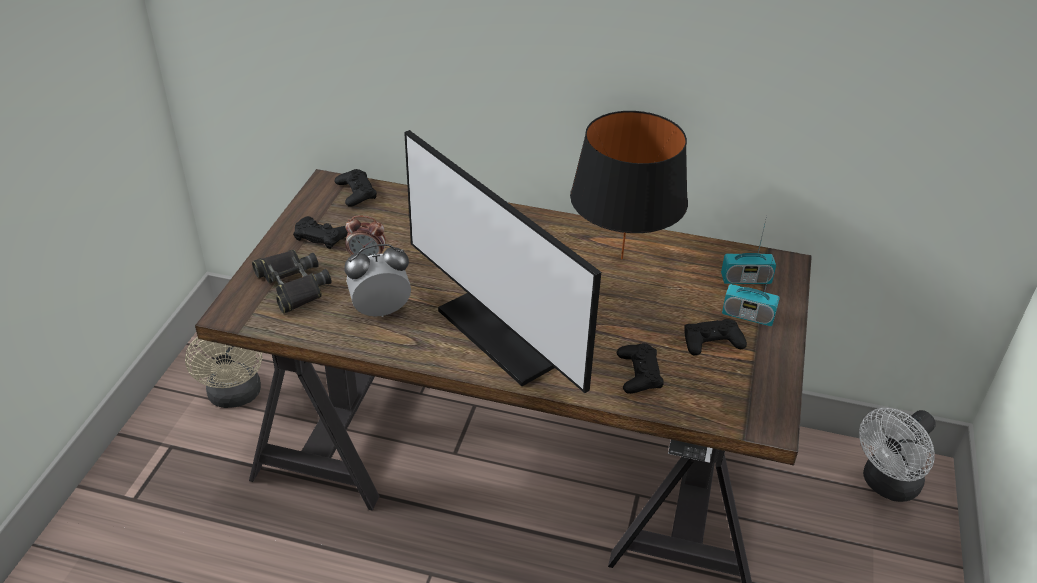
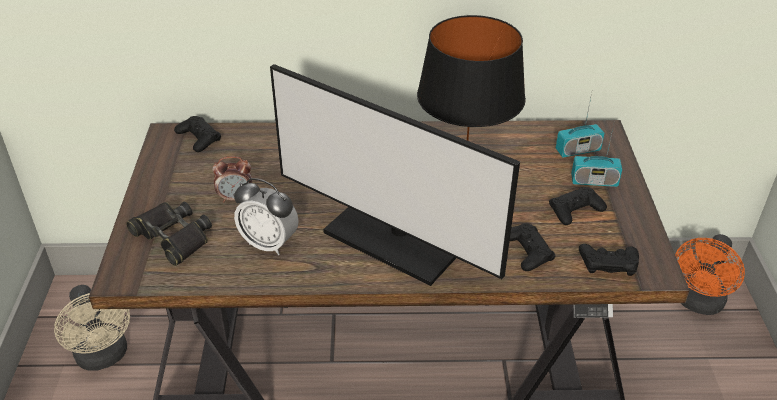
camera: 15 degrees left, 0 degrees up
(321, 236) = (182, 185): black game controller -> black game controller (608, 263)
(381, 310) = (269, 243): alarm clock -> alarm clock turned 120 degrees counterclockwise
(886, 485) = (697, 303): white fan -> orange fan

